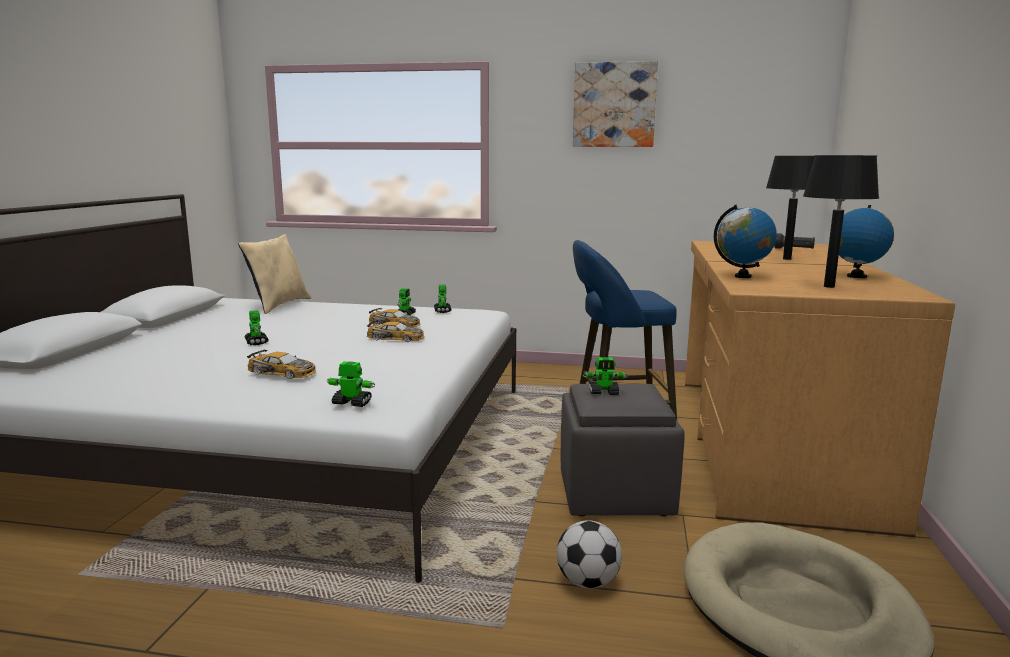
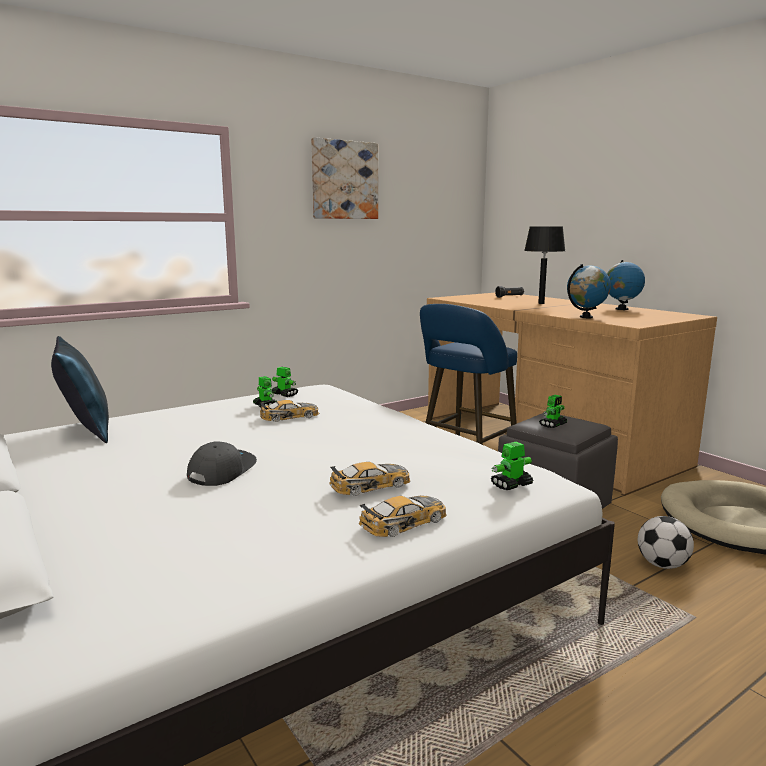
camera: 45 degrees left, 0 degrees up
(256, 342) = (221, 471): toy robot -> grey cap
(279, 305) = (86, 431): beige pillow -> blue pillow
(396, 338) = (336, 427): toy car -> toy car (404, 522)
(828, 286) = (644, 316): black table lamp -> none

